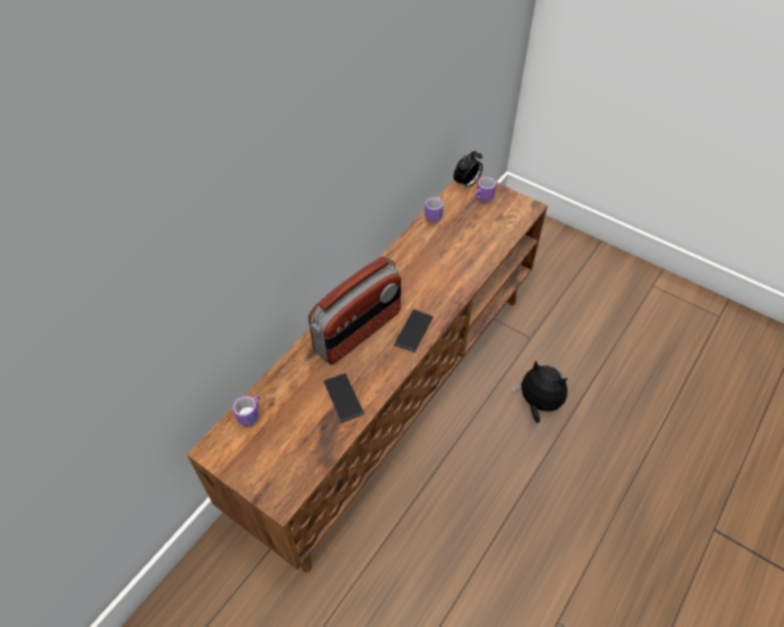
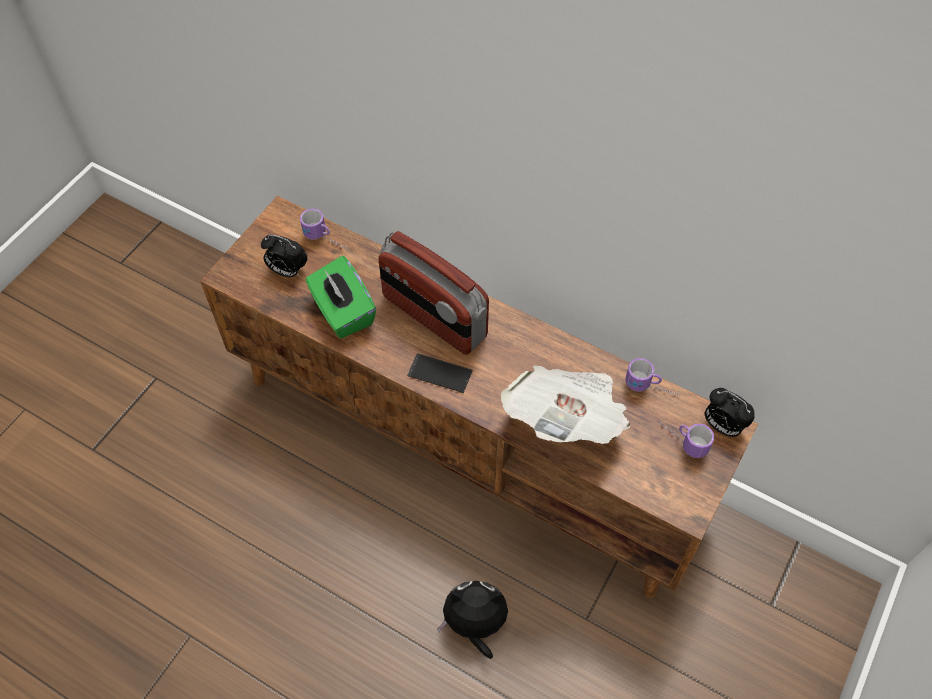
camera: 85 degrees right, 5 degrees up
(287, 443) = (287, 271): none -> alarm clock
(343, 397) = (343, 312): phone -> green tissue box
(458, 259) = (566, 419): none -> newspaper
(538, 404) = (474, 624): plush toy -> plush toy turned 120 degrees counterclockwise

